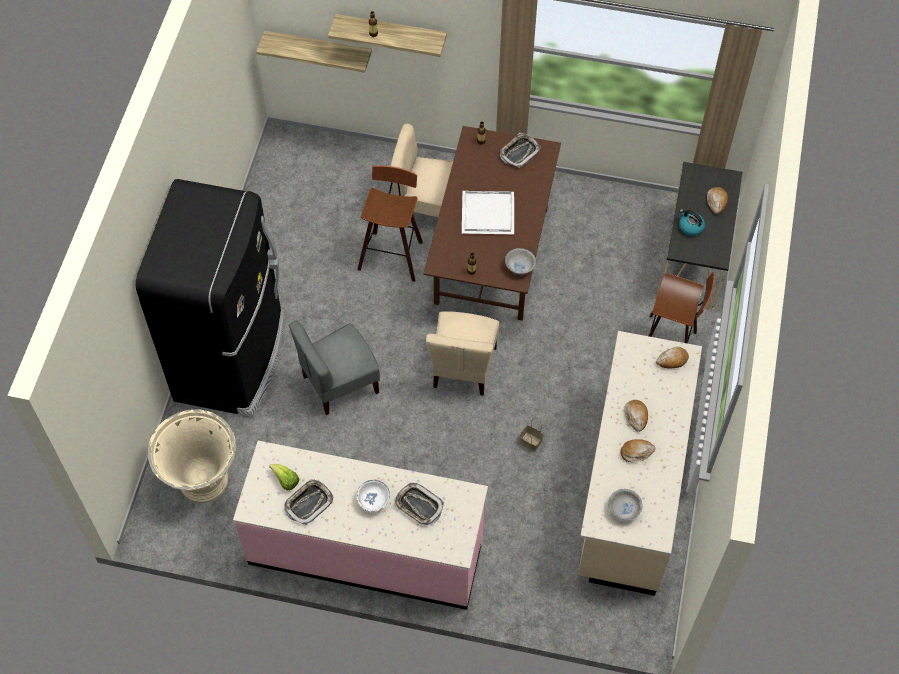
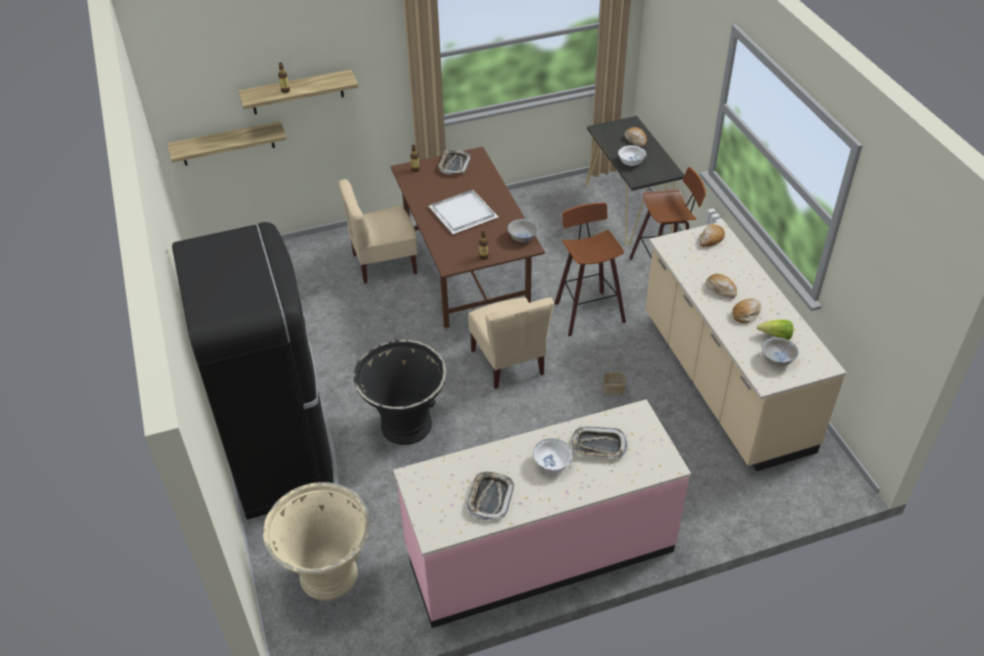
camera: 30 degrees left, 15 degrees down
(285, 480) = (450, 490): lettuce -> lettuce (776, 336)
(339, 384) = (406, 426): grey chair -> black planter
(392, 254) = (378, 308): stool -> stool (586, 311)
(690, 227) = (631, 162): kettle -> white bowl

